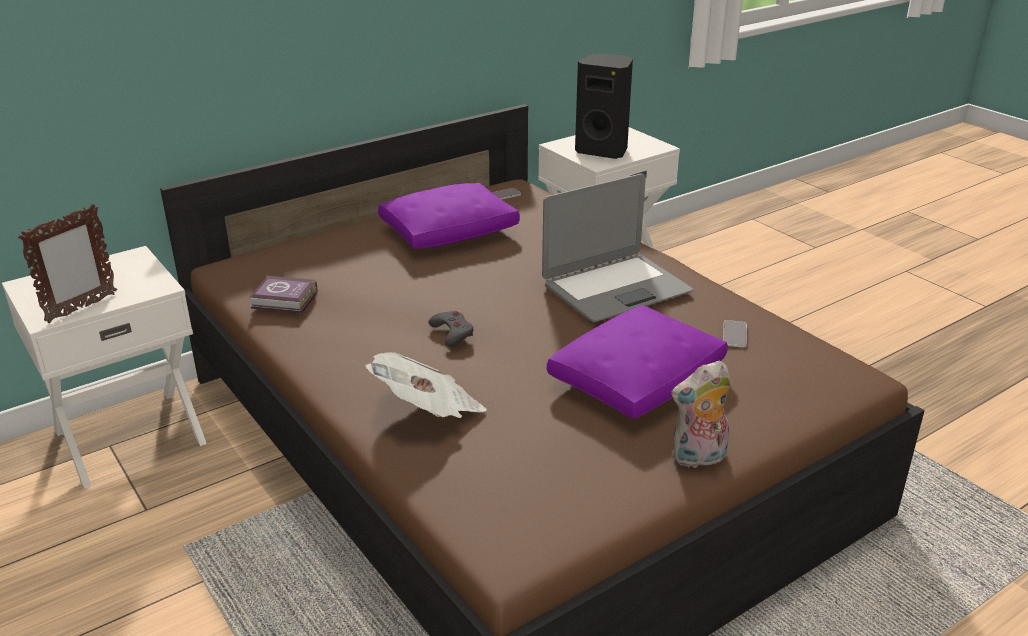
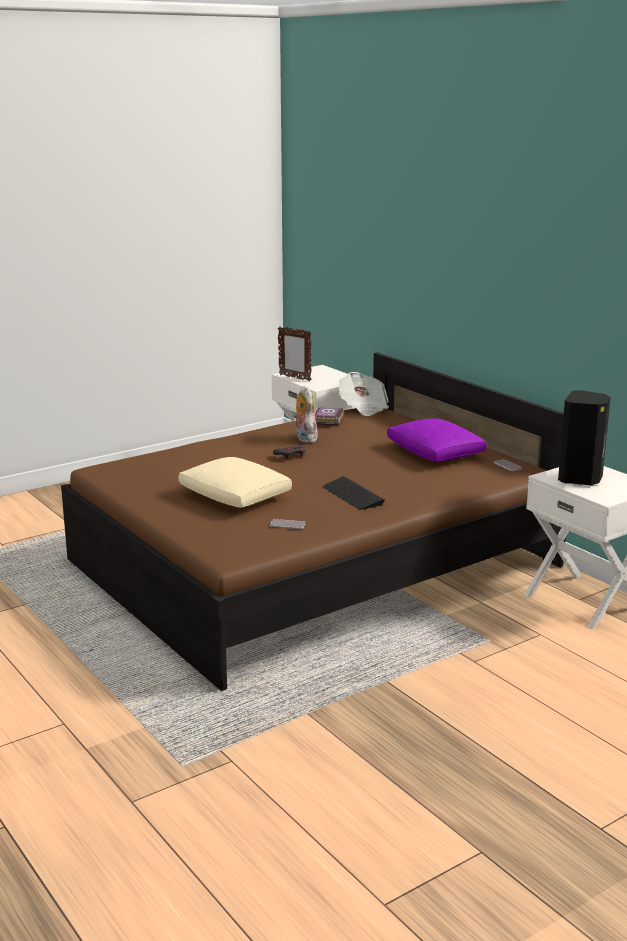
camera: 90 degrees right, 10 degrees down
(429, 411) = (213, 453): newspaper -> newspaper (363, 408)
(615, 289) = (353, 495): laptop -> keyboard
(637, 378) = (236, 496): purple pillow -> beige pillow
(698, 458) = (154, 507): plush toy -> plush toy (304, 438)

